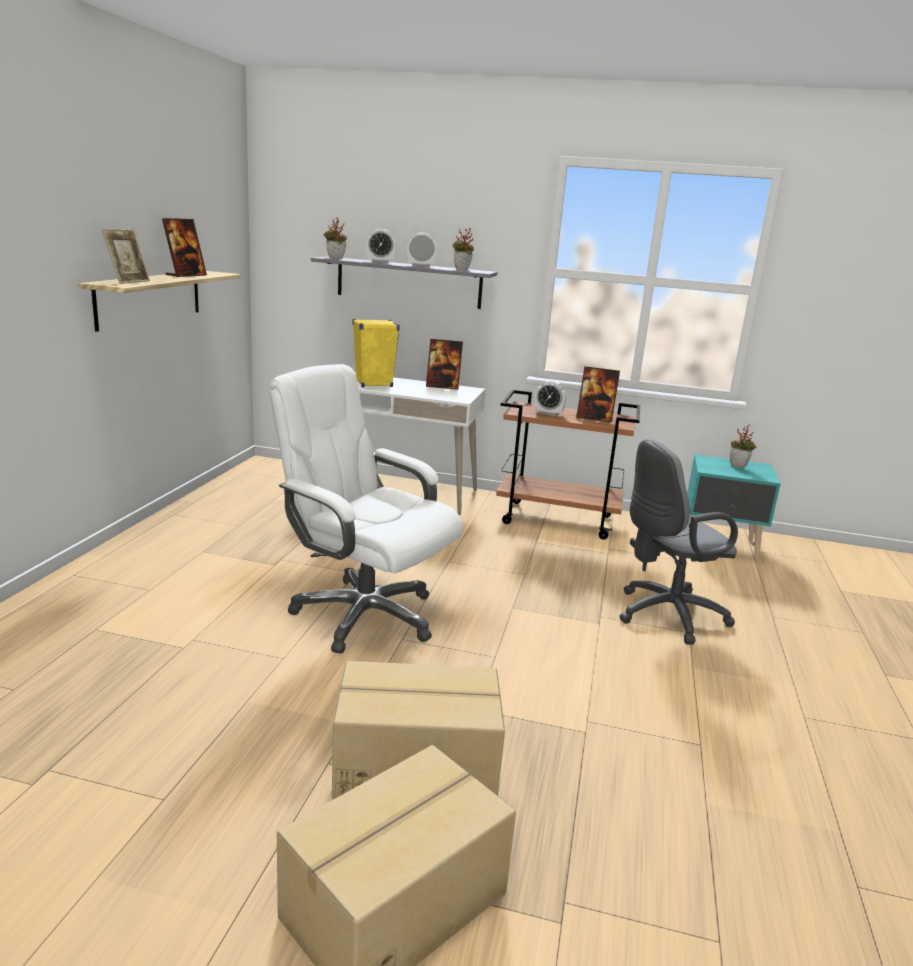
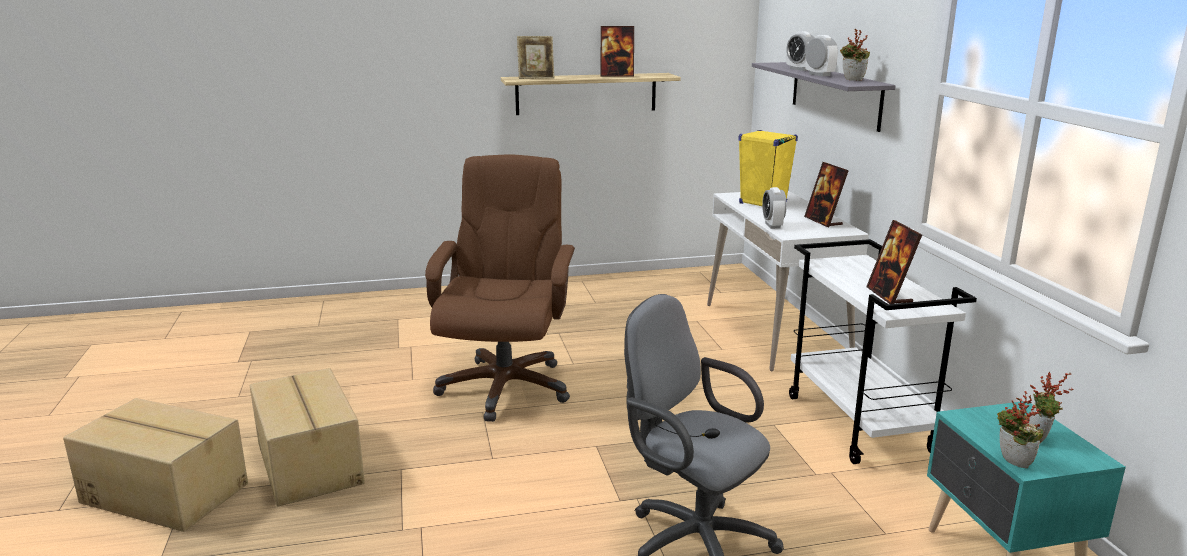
camera: 65 degrees right, 0 degrees up
(335, 258) = (775, 64): potted plant -> potted plant (1011, 463)
(363, 614) = (505, 387): white office chair -> brown office chair
(548, 413) = (851, 274): alarm clock -> alarm clock (772, 225)
(558, 520) = (860, 424): brown cart -> white cart

